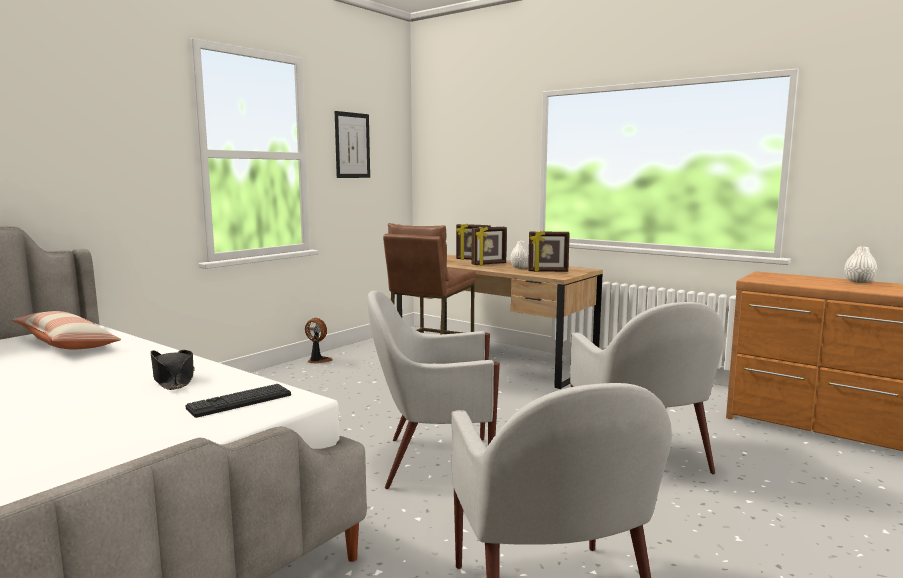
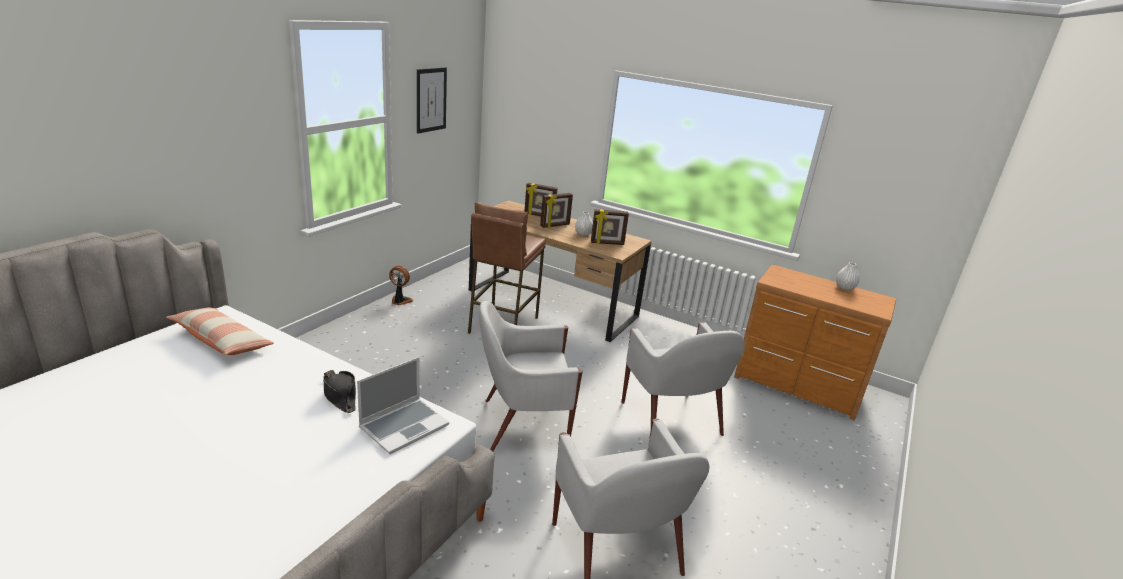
camera: 10 degrees left, 15 degrees up
(240, 401) = (404, 426): keyboard -> laptop

